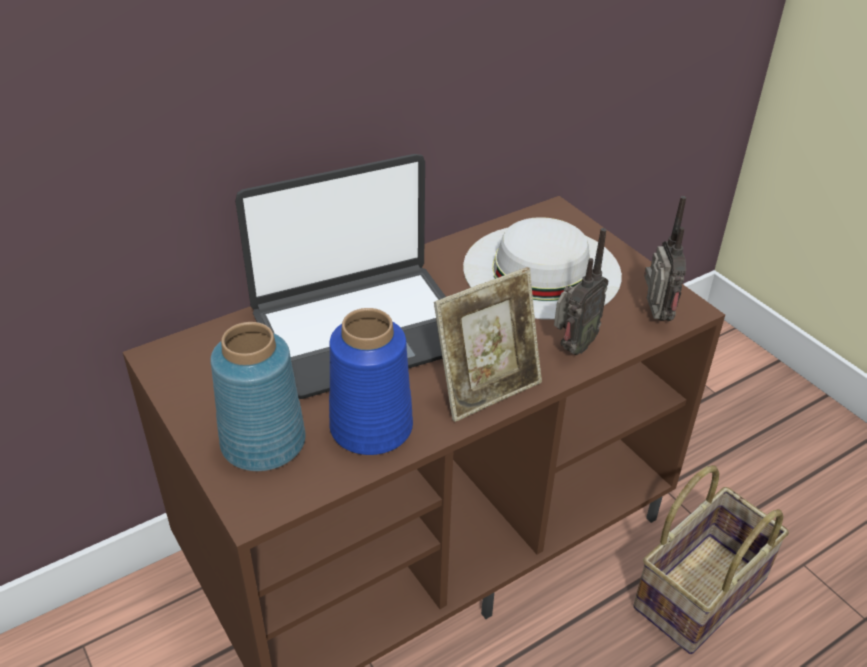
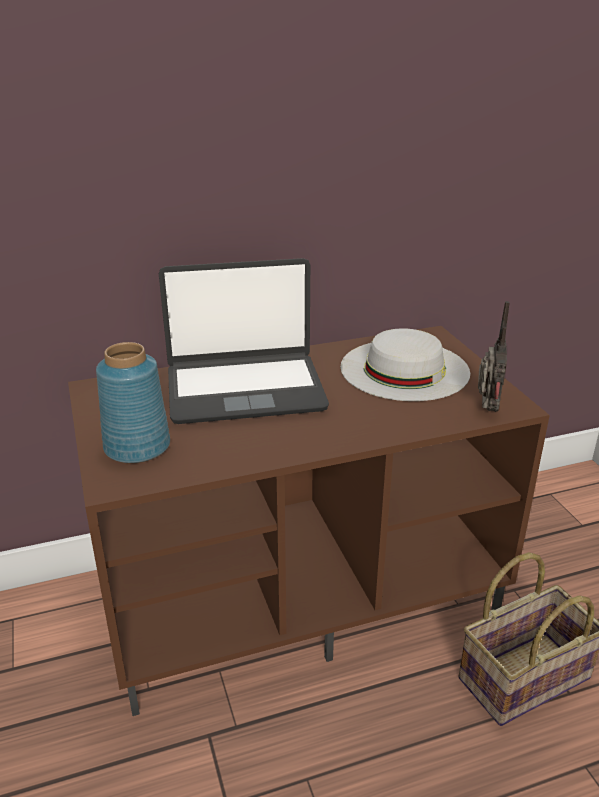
camera: 15 degrees right, 10 degrees down
(370, 427) = (221, 448): blue vase -> none
(487, 389) = (324, 437): picture frame -> none
(572, 347) = (406, 420): radio -> none

